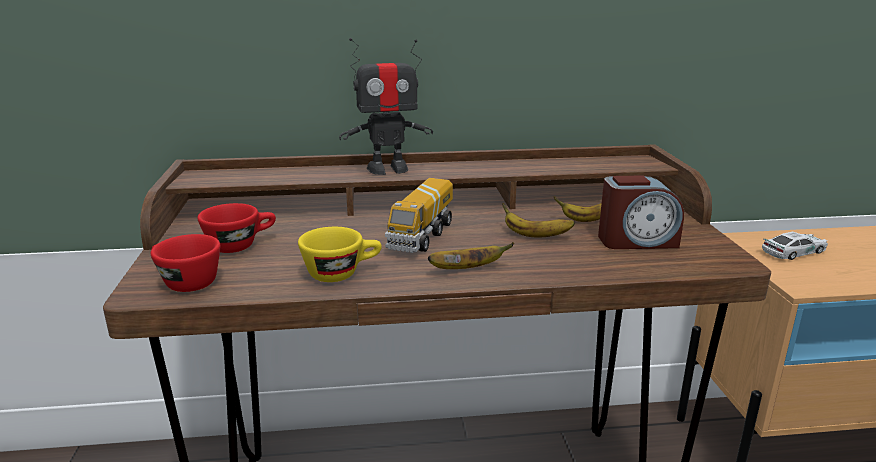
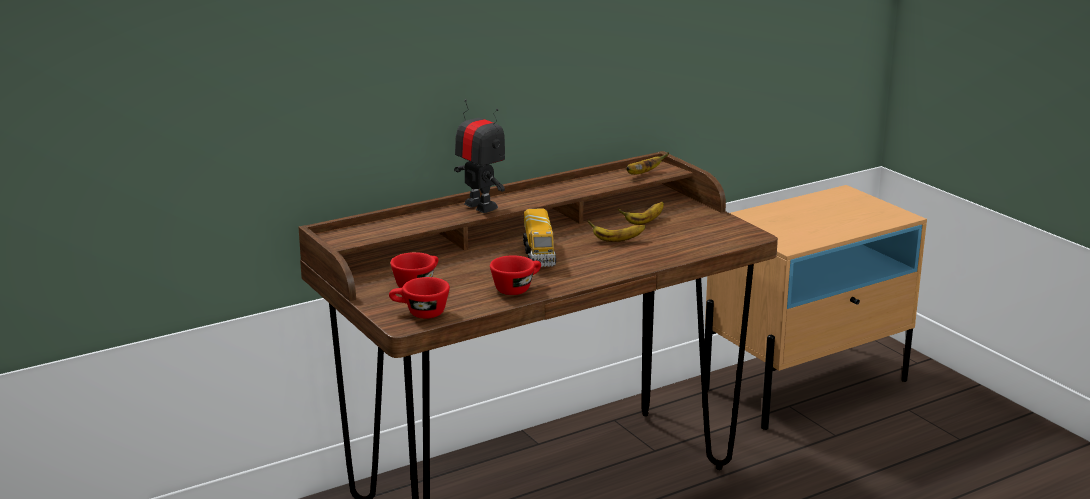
camera: 25 degrees left, 0 degrees up
(342, 273) = (517, 288): yellow cup -> red cup
(388, 169) = (480, 206): toy robot -> toy robot turned 90 degrees counterclockwise
(467, 269) = (595, 270): banana -> banana (643, 173)
(636, 241) = (686, 232): alarm clock -> none
(794, 252) = (776, 222): toy car -> none

